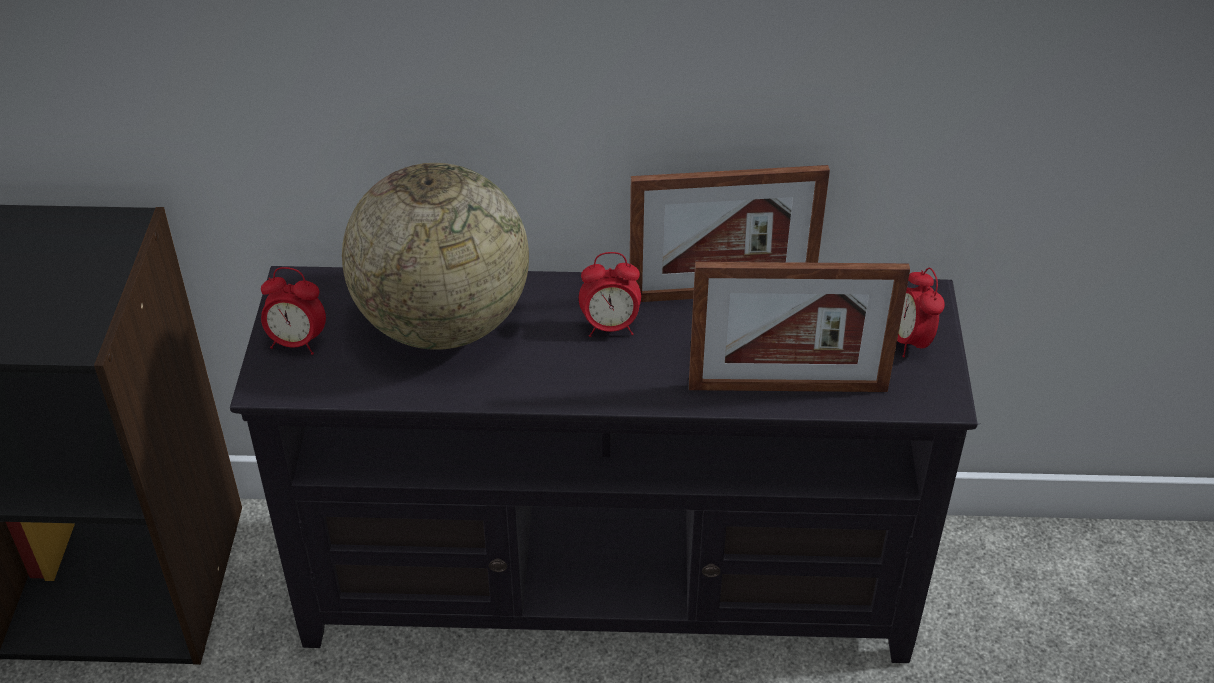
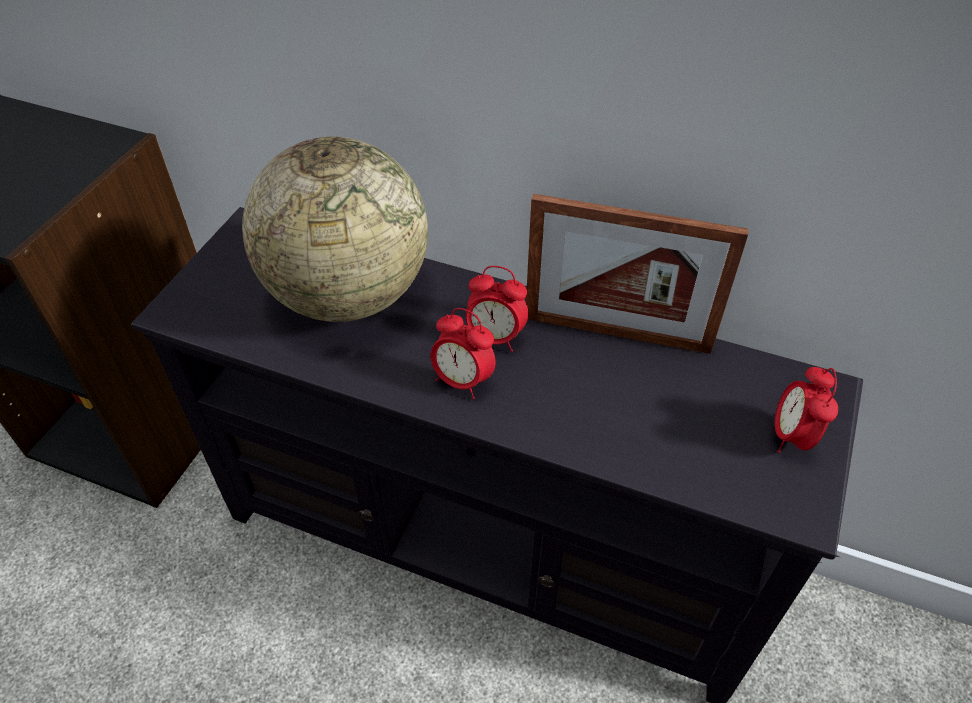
camera: 20 degrees right, 5 degrees up
(297, 342) = (218, 279): alarm clock -> alarm clock (462, 381)
(787, 388) = (641, 451): picture frame -> none

